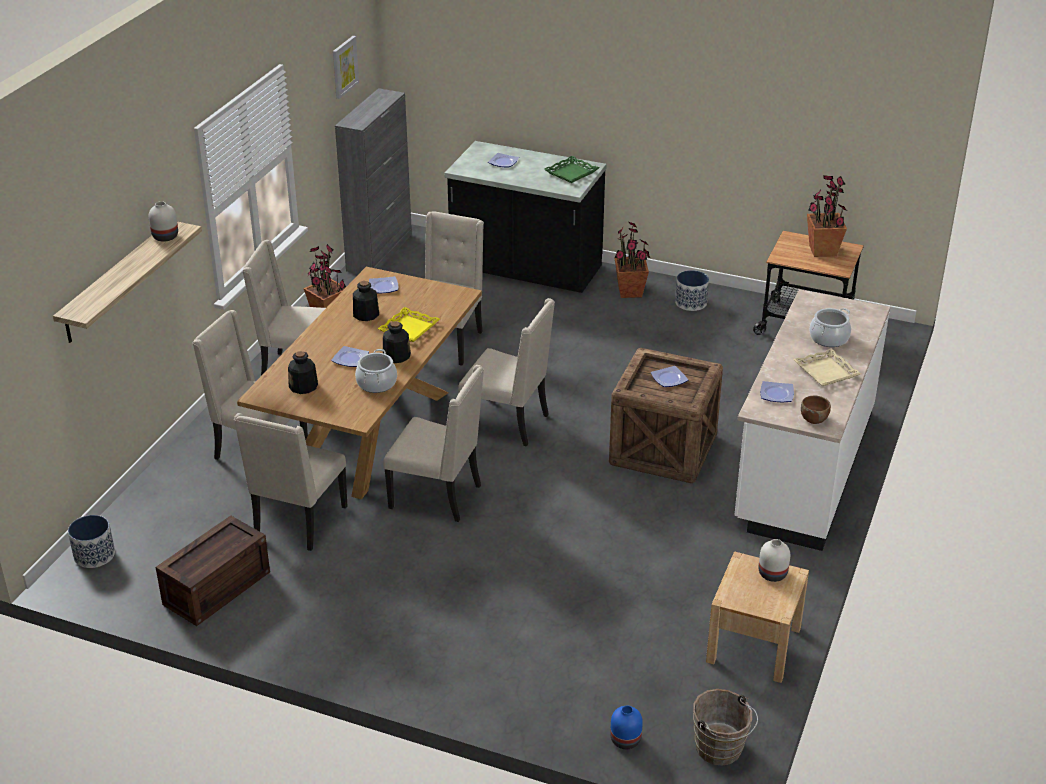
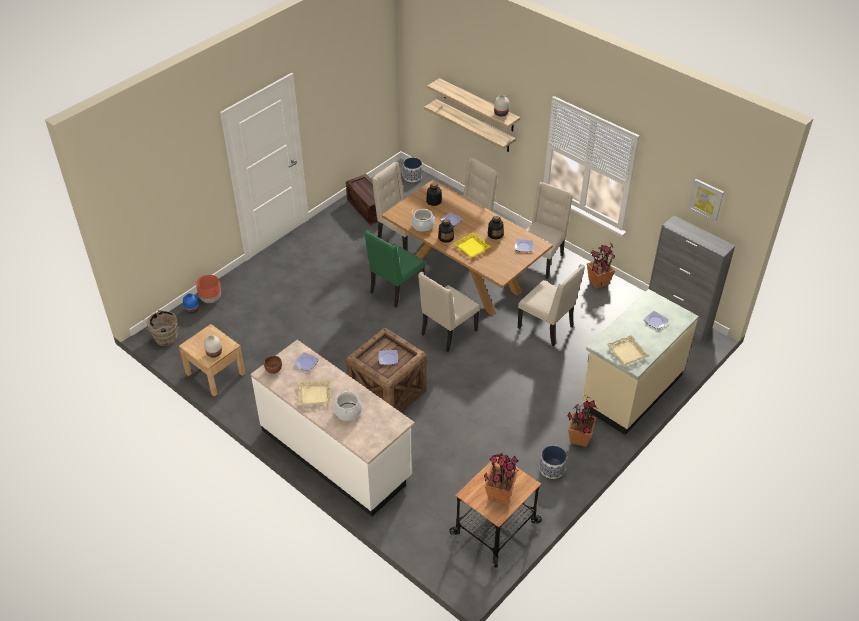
camera: 110 degrees right, 10 degrees up
(121, 329) = (474, 126): none -> shelf
(438, 496) = (395, 290): beige chair -> green chair
(525, 269) = (630, 390): black counter -> beige counter
(571, 173) = (626, 352): green tray -> beige tray
(582, 724) = (211, 299): none -> brown planter

